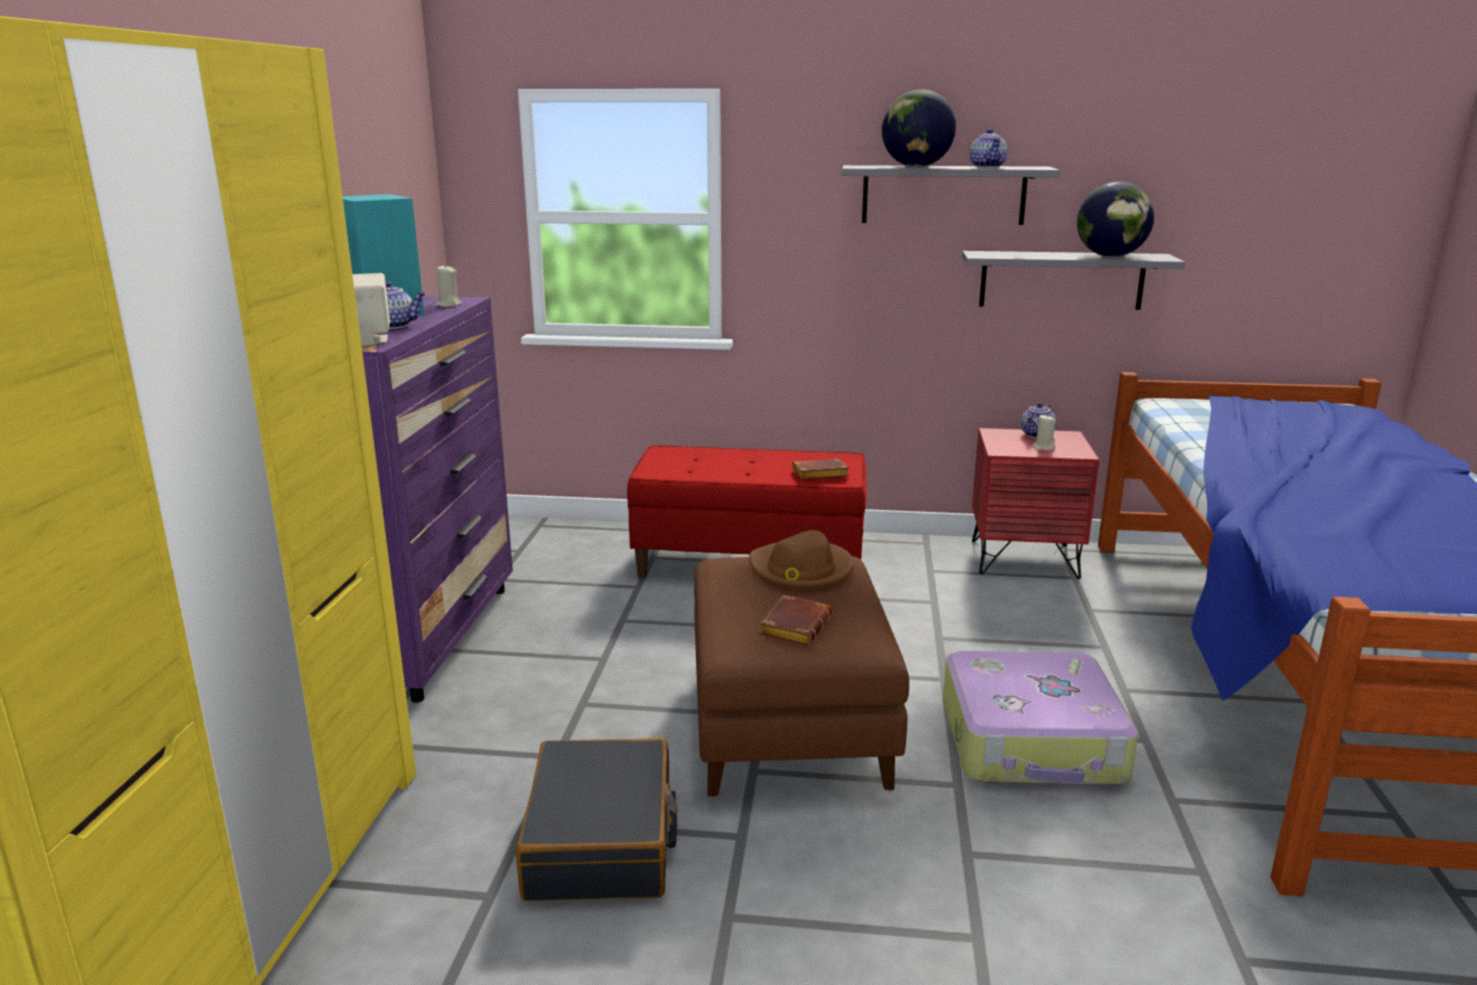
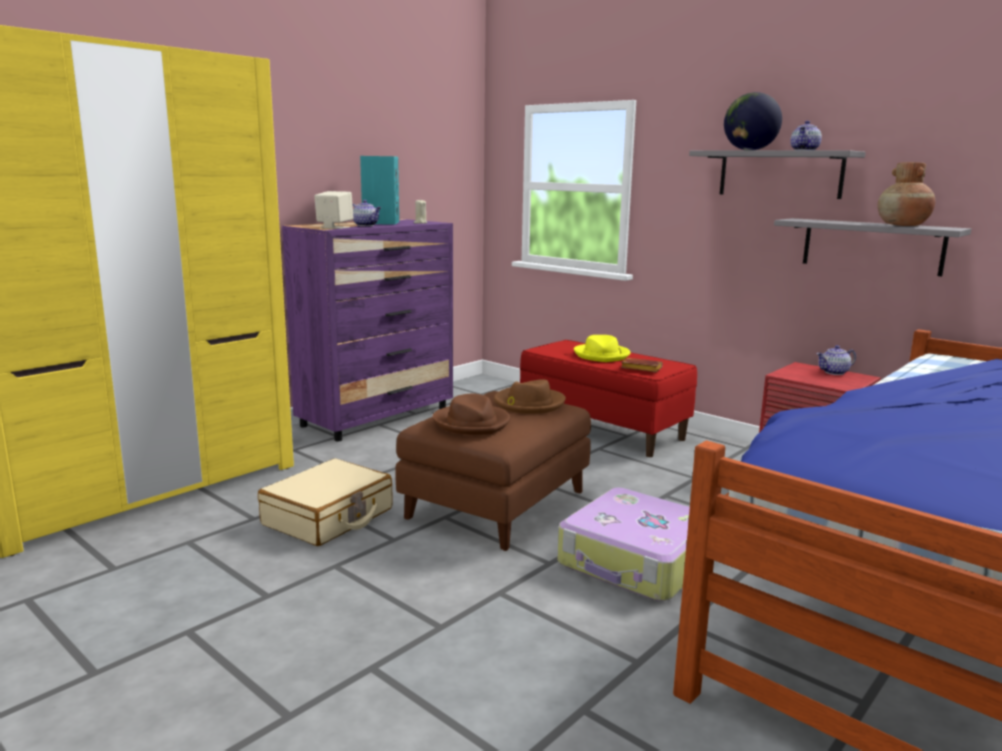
camera: 35 degrees right, 5 degrees down
(602, 841) = (328, 517): black suitcase -> beige suitcase
(740, 463) = (602, 355): none -> yellow hat
(794, 626) = (472, 423): brown book -> brown hat
(1043, 448) = (821, 379): beige candle -> none
(1111, 256) = (902, 225): globe -> brown vase

